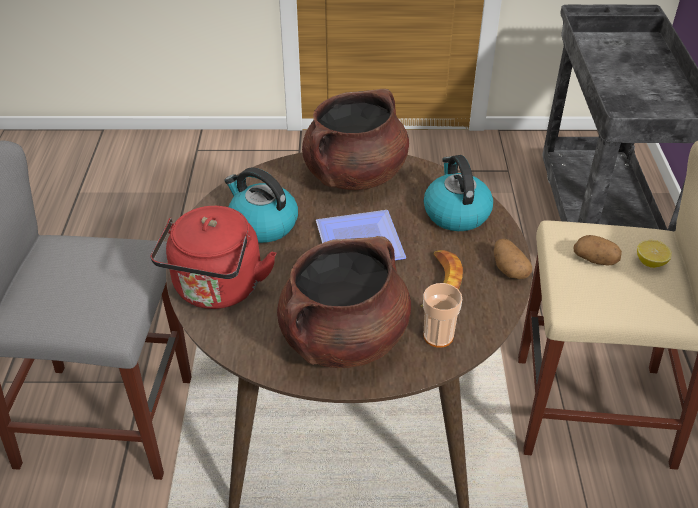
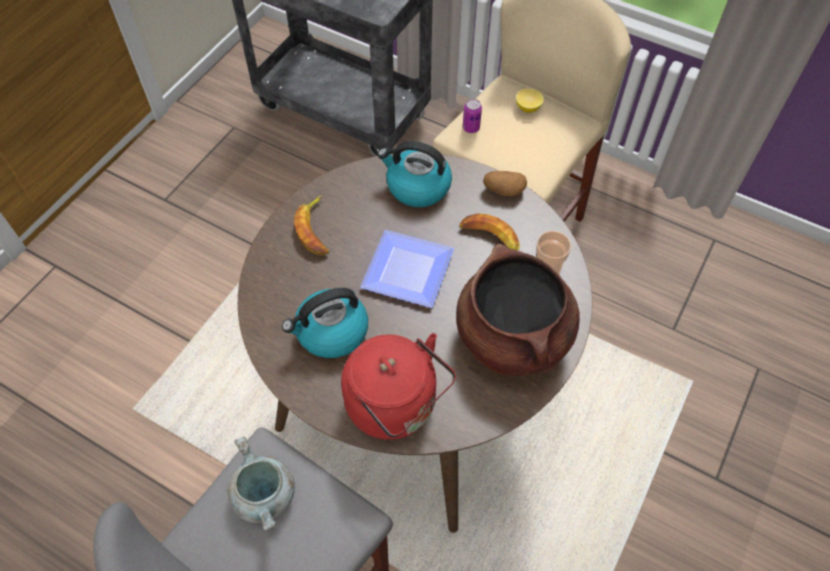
camera: 60 degrees left, 15 degrees up
(107, 266) = (266, 496): none -> grey cooking pot
(355, 175) = (315, 230): brown cooking pot -> banana
(578, 233) = (471, 128): none -> can
(595, 260) = (505, 135): potato -> none

